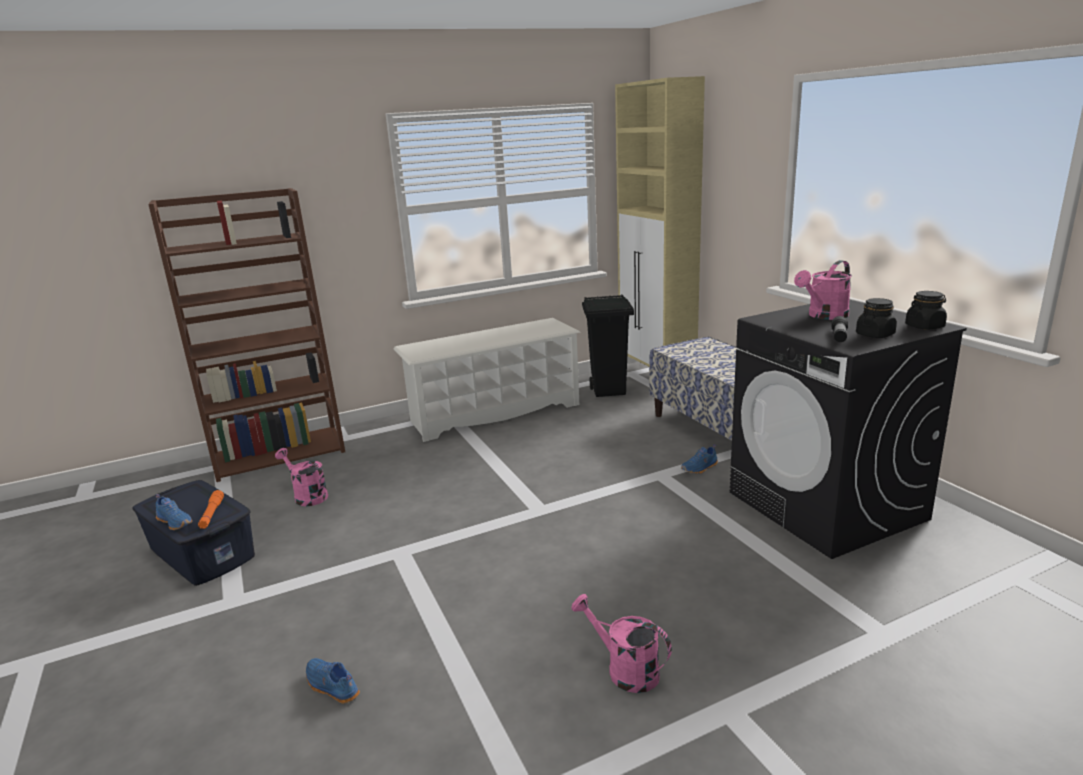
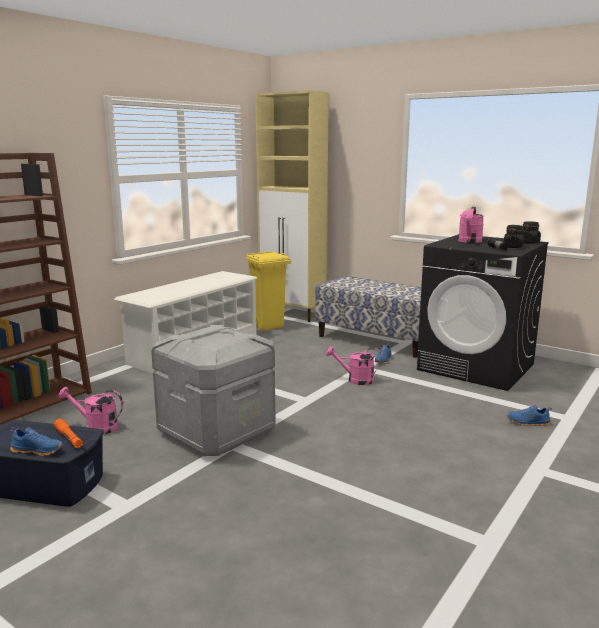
camera: 30 degrees left, 5 degrees down
(331, 687) = (286, 531): blue shoe -> blue shoe (528, 423)
(404, 530) = (217, 431): none -> grey storage box
(609, 391) = (268, 326): black trash can -> yellow trash can
(624, 669) = (464, 467): pink watering can -> pink watering can (355, 380)

